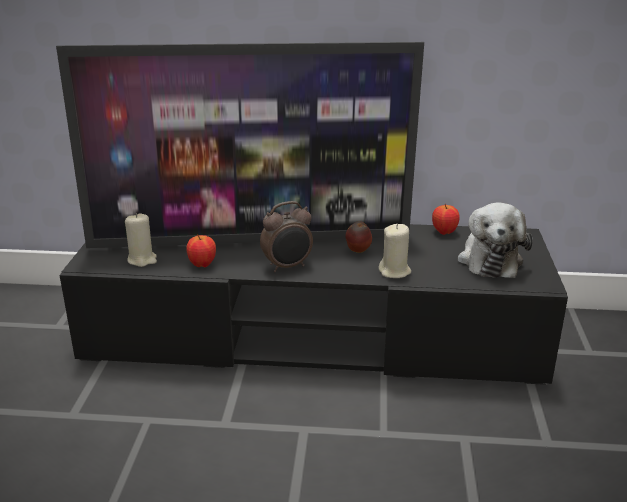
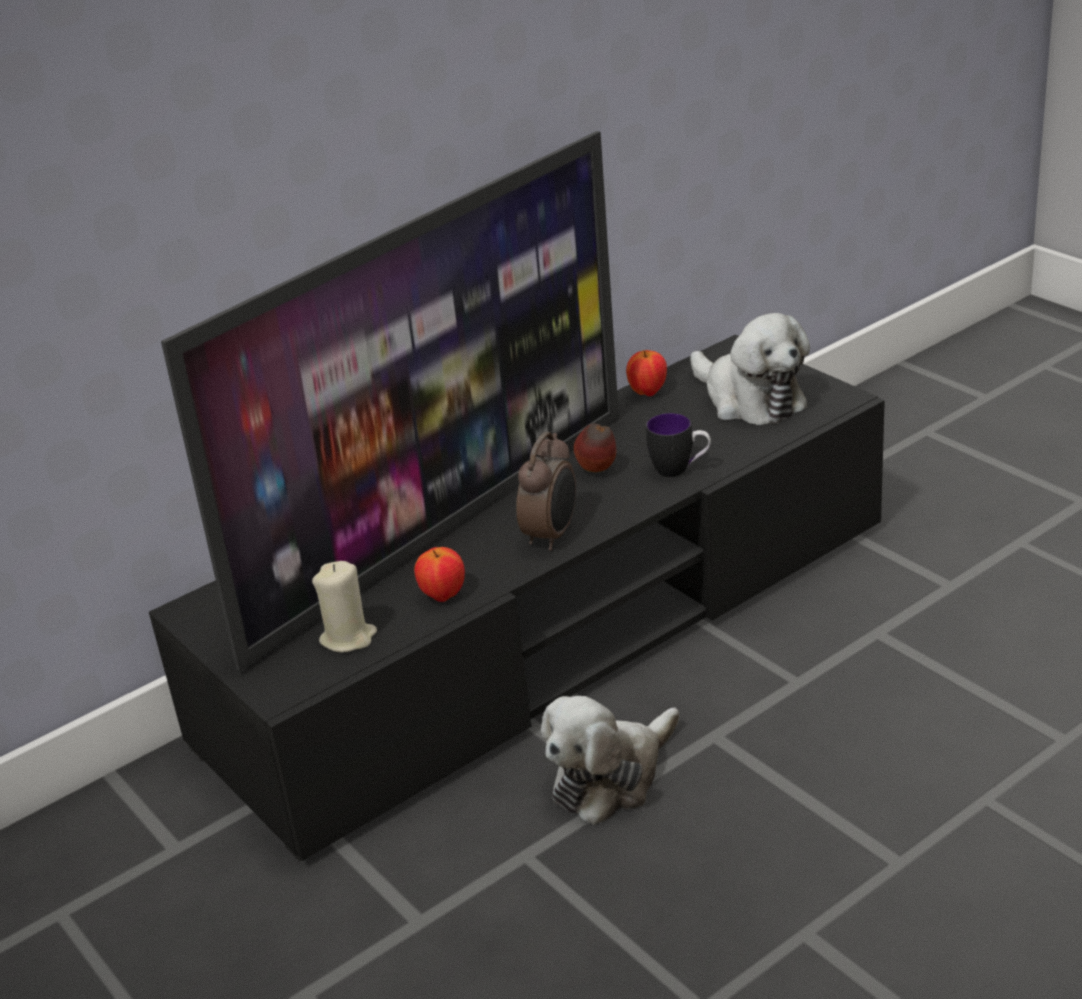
camera: 40 degrees left, 5 degrees up
(232, 414) = (611, 777): none -> plush toy
(394, 271) = (680, 470): beige candle -> mug

